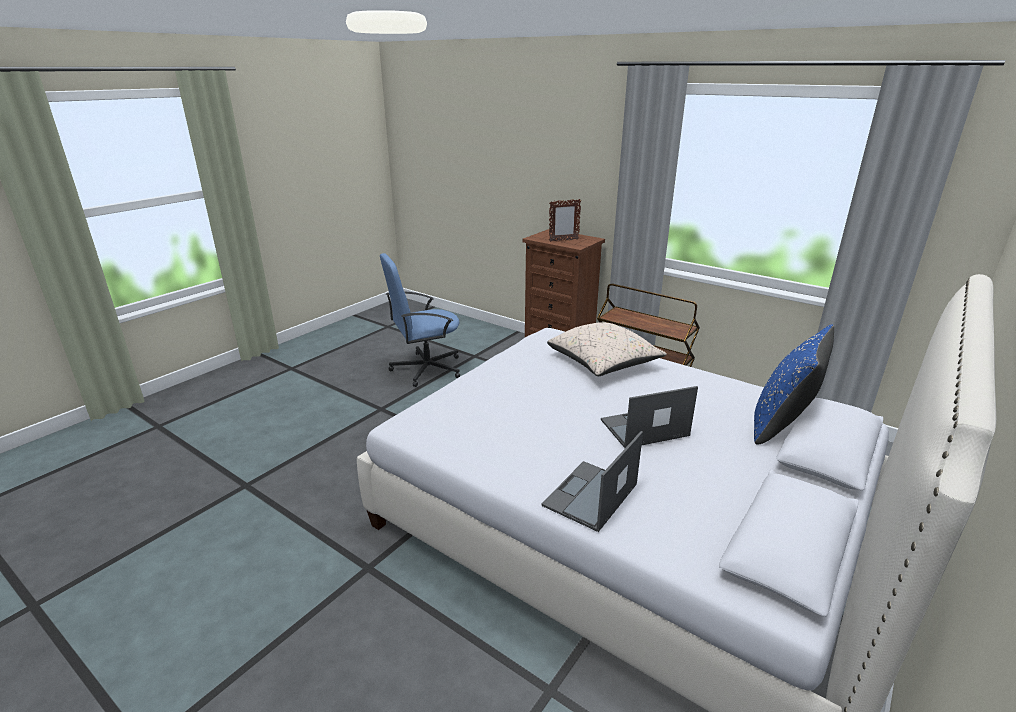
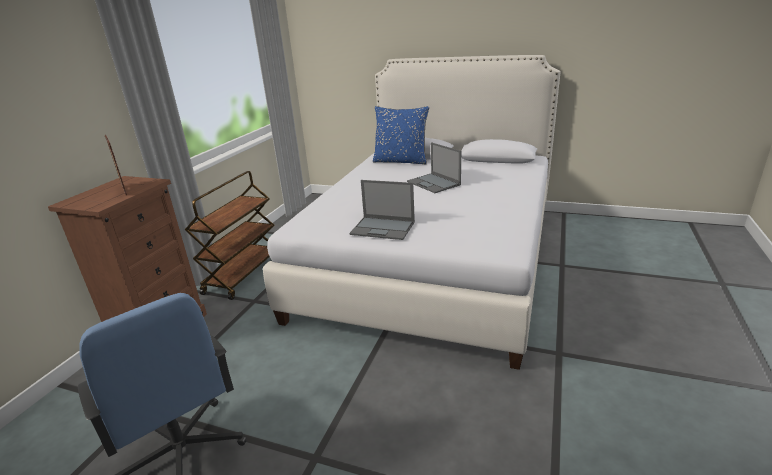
camera: 105 degrees left, 0 degrees up
(590, 496) = (512, 187): laptop -> laptop (383, 228)
(604, 363) = (349, 202): beige pillow -> none

